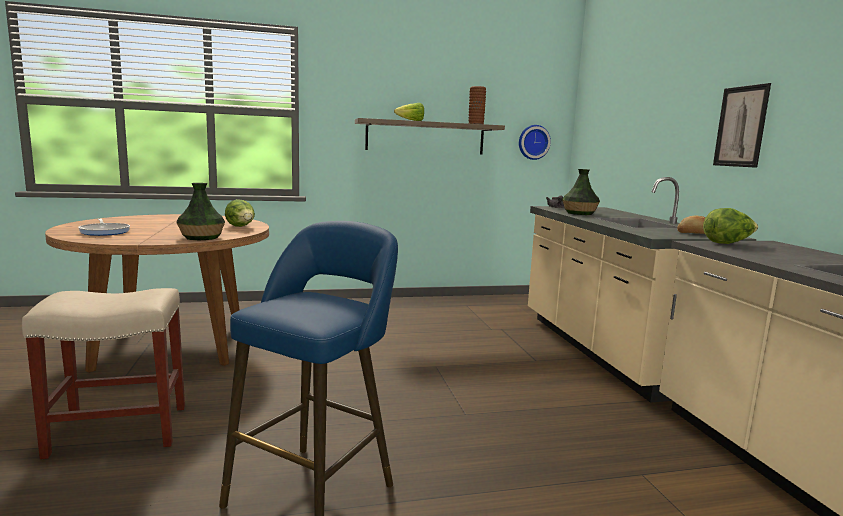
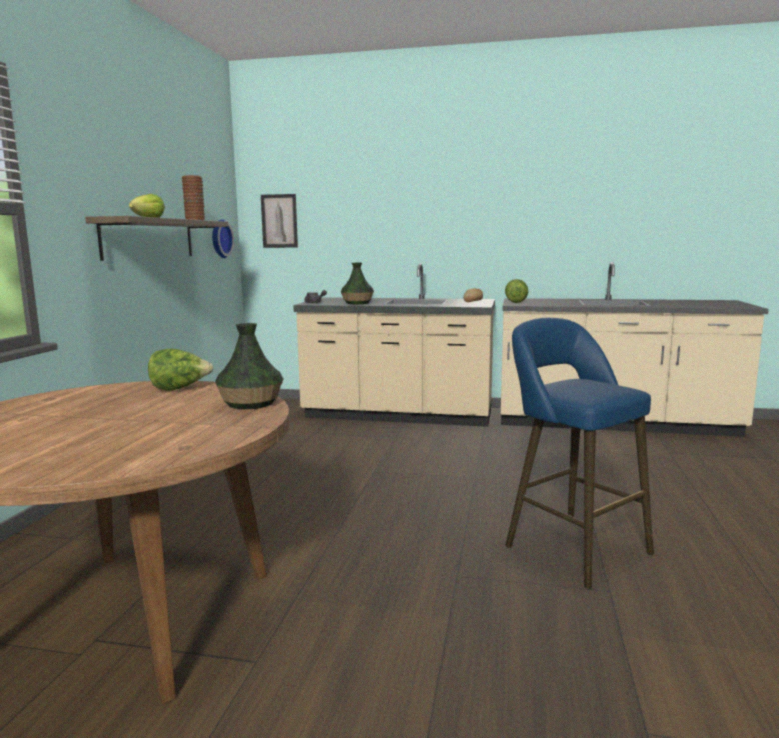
camera: 65 degrees left, 0 degrees up
(105, 232) = (115, 447): frying pan -> none
(117, 431) = (415, 653): beige stool -> none
(741, 126) = (463, 223): picture -> picture (279, 221)

